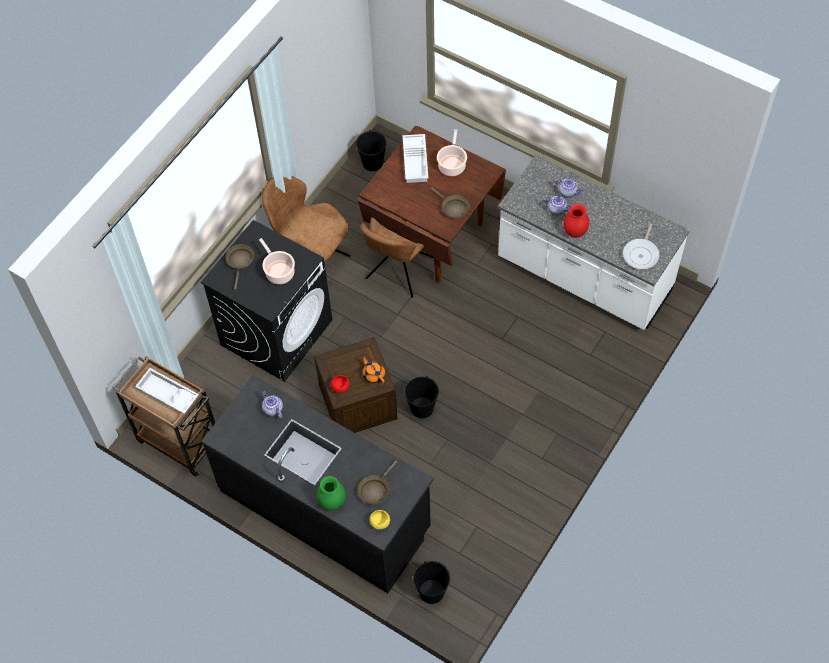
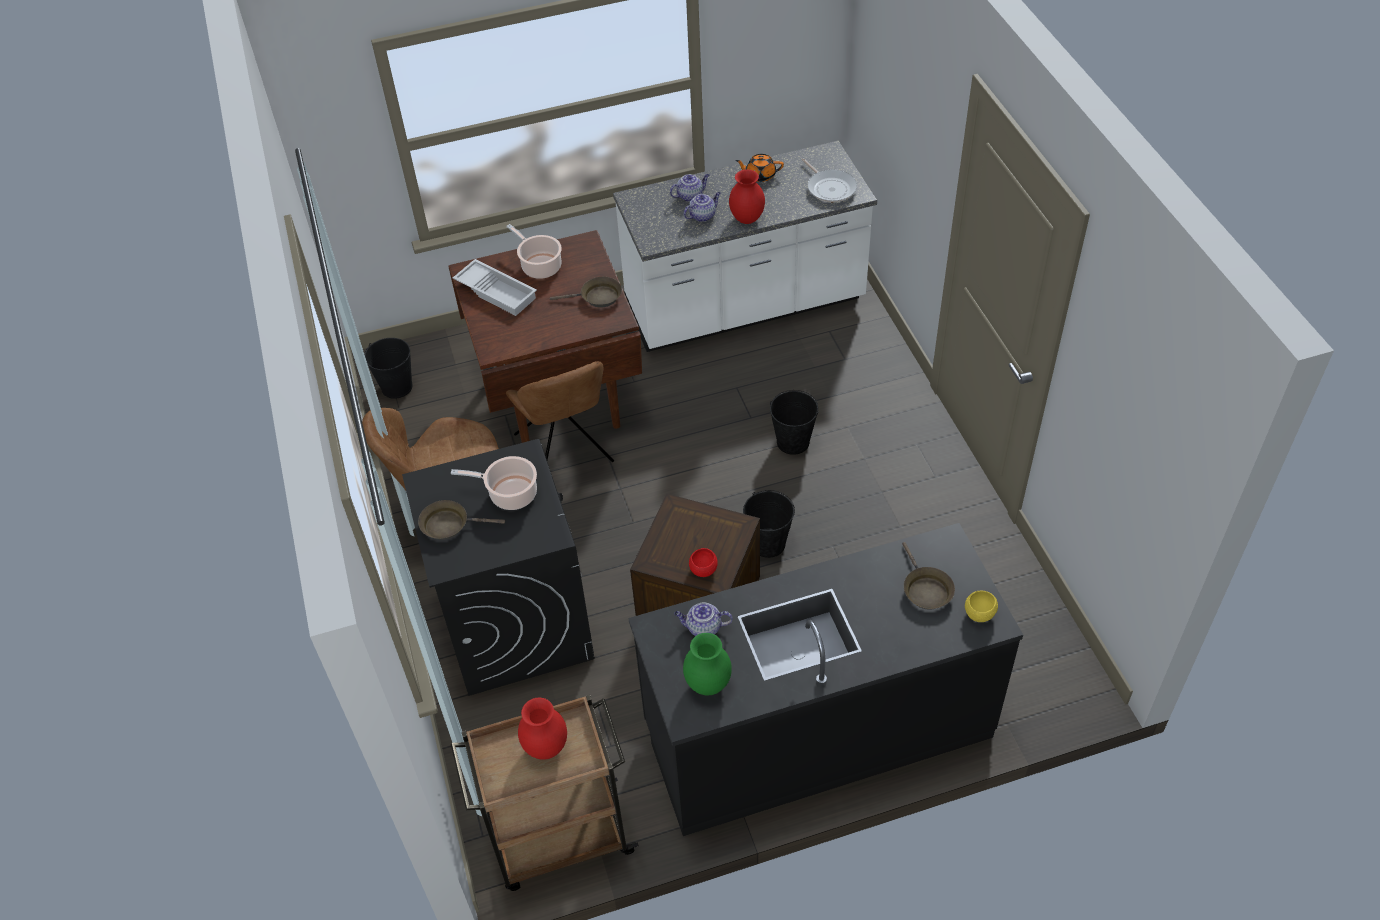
camera: 50 degrees left, 10 degrees down
(167, 394) = (545, 748): white tray -> red vase
(240, 262) = (449, 525): brown frying pan -> brown frying pan turned 45 degrees counterclockwise
(332, 502) = (904, 647): green vase -> green vase (707, 685)
(373, 374) = (718, 525): orange teapot -> orange teapot (760, 175)
(431, 592) = (1026, 690): black bucket -> black bucket (793, 442)

